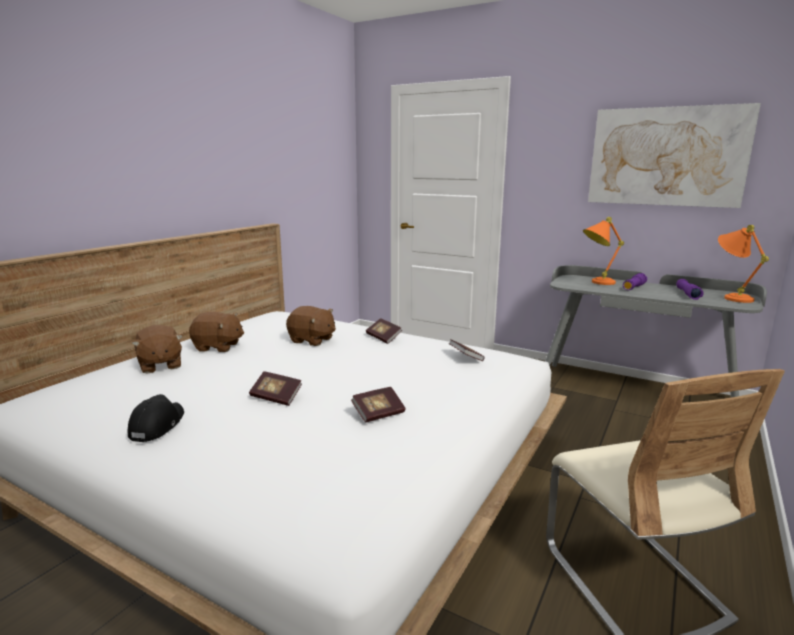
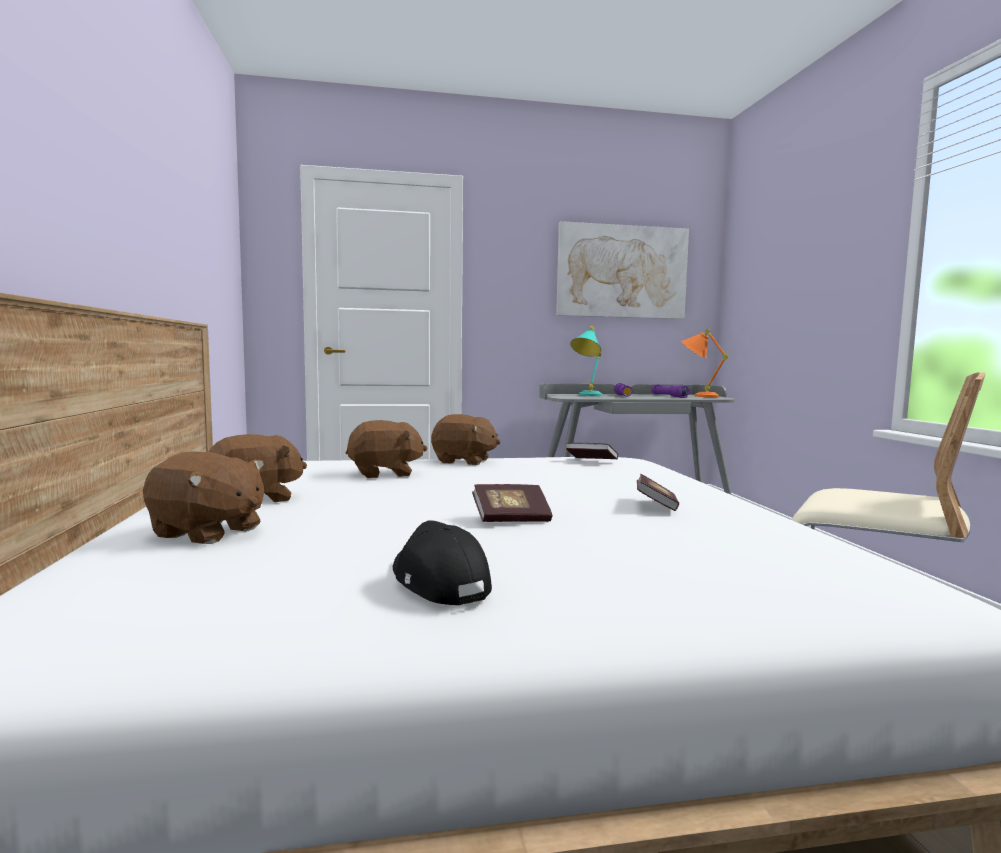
camera: 40 degrees left, 10 degrees down
(383, 338) = (464, 461): book -> brown plush toy
(596, 283) = (586, 395): orange table lamp -> turquoise table lamp

